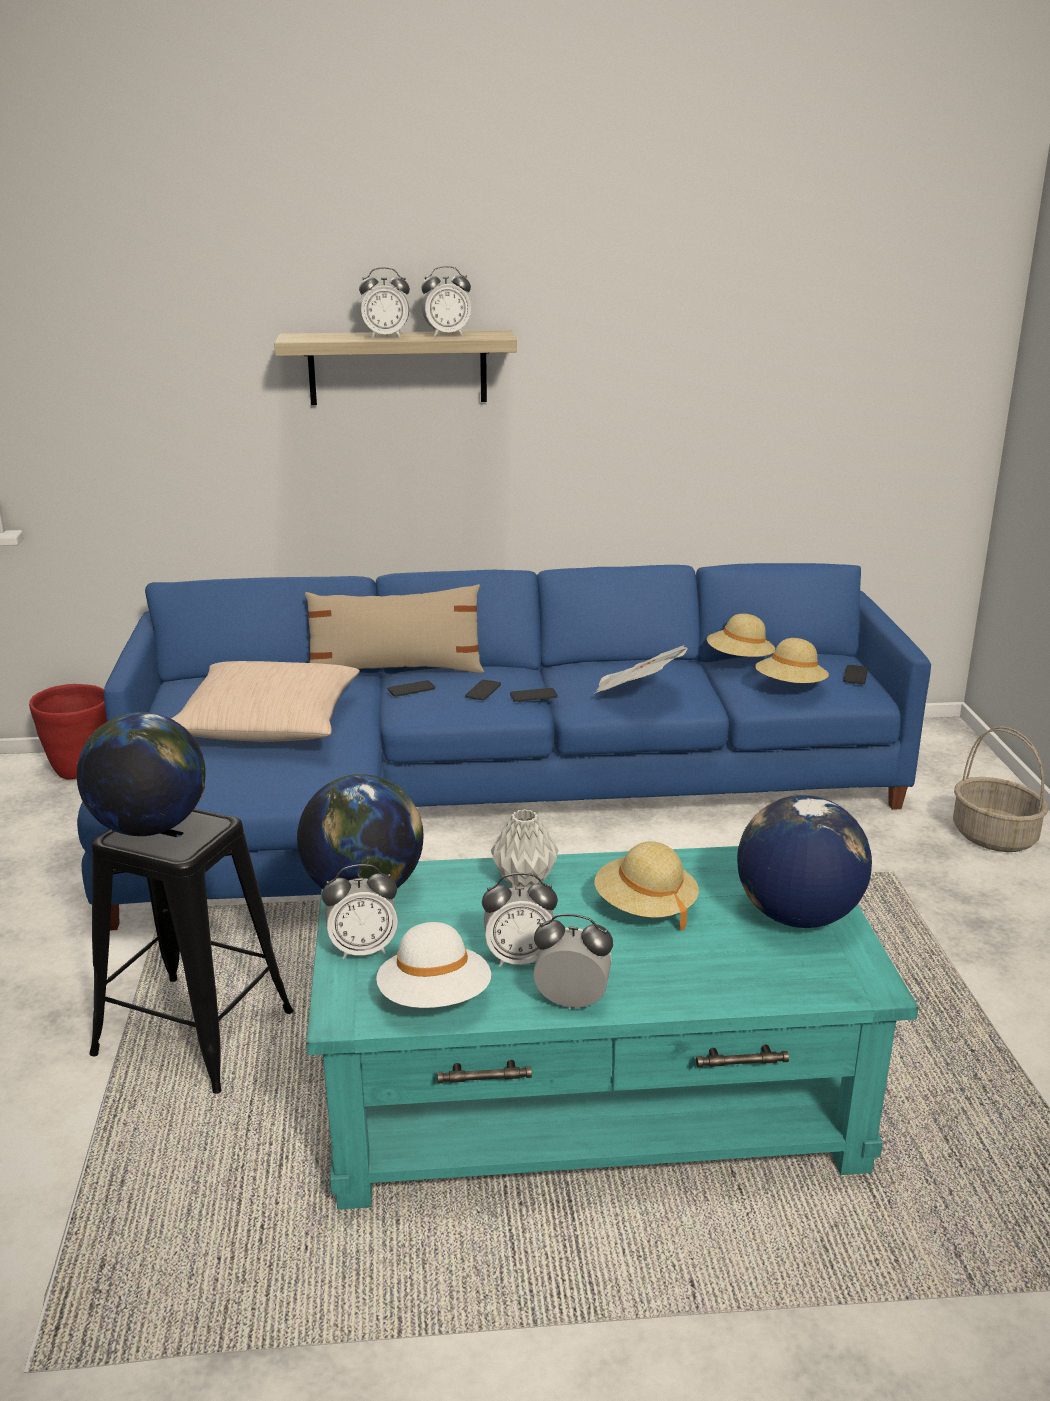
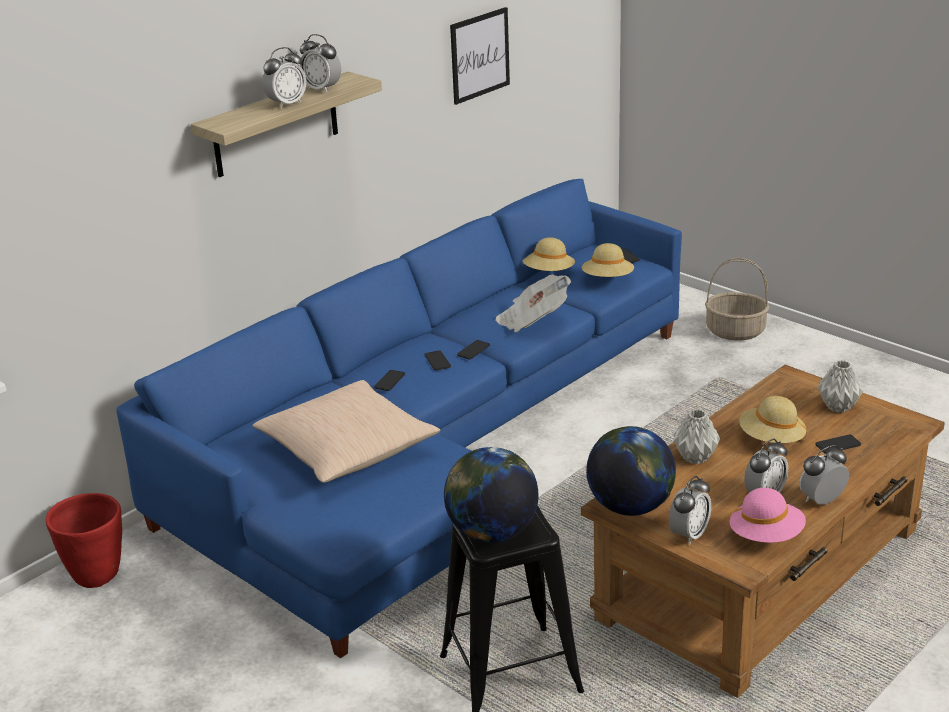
camera: 40 degrees left, 5 degrees up
(395, 670) = (349, 373): beige pillow -> none
(435, 999) = (766, 536): white hat -> pink hat
(447, 335) = (322, 89): alarm clock -> alarm clock turned 90 degrees clockwise
(592, 1098) = (761, 573): turquoise coffee table -> brown coffee table
(715, 955) = (838, 444): none -> phone
(733, 364) = (479, 55): none -> picture
(797, 916) = (837, 407): globe -> grey vase

